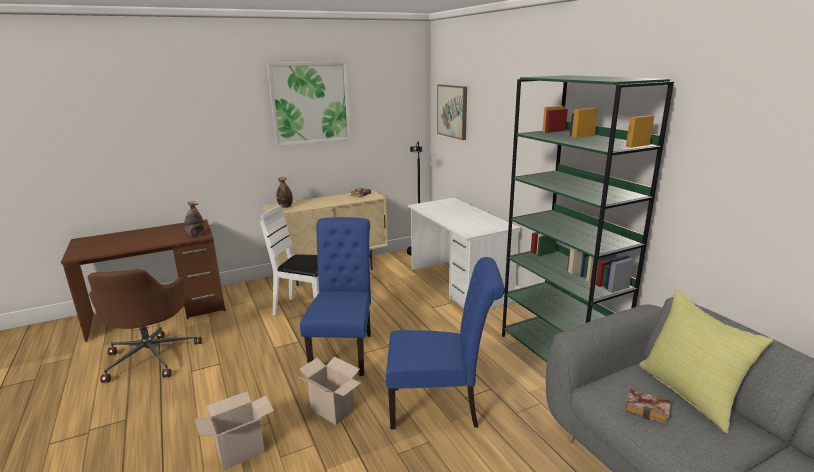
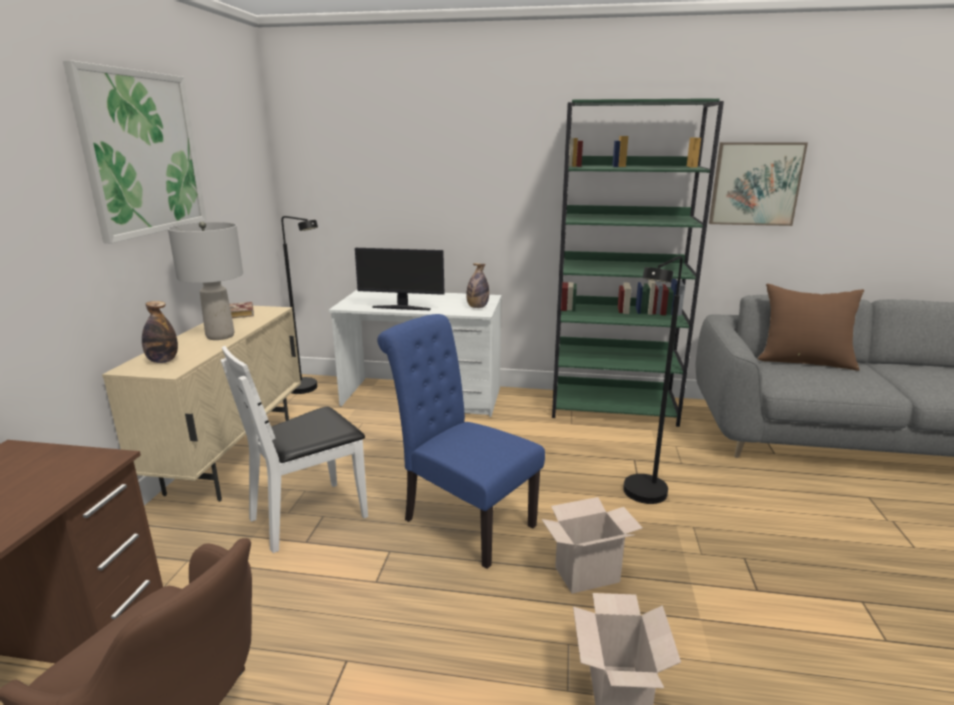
camera: 55 degrees left, 0 degrees up
(195, 235) = (83, 466): bottle -> bottle (477, 307)
(326, 203) = (221, 336): none -> grey table lamp
(440, 215) = (402, 308): none -> monitor
(440, 407) = (642, 498): blue chair -> black floor lamp
(452, 111) = (337, 165): picture -> picture (755, 184)
(649, 409) = (822, 378): book -> none
(690, 393) = (804, 361): yellow pillow -> brown pillow

